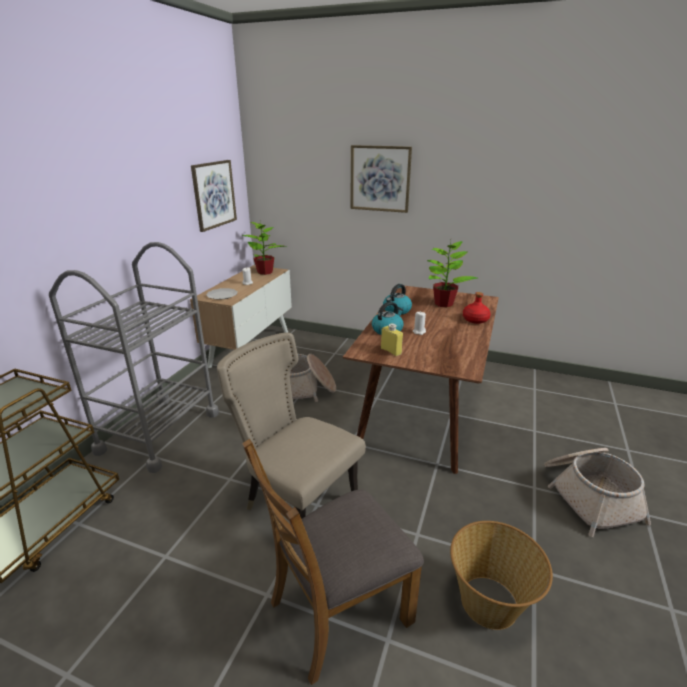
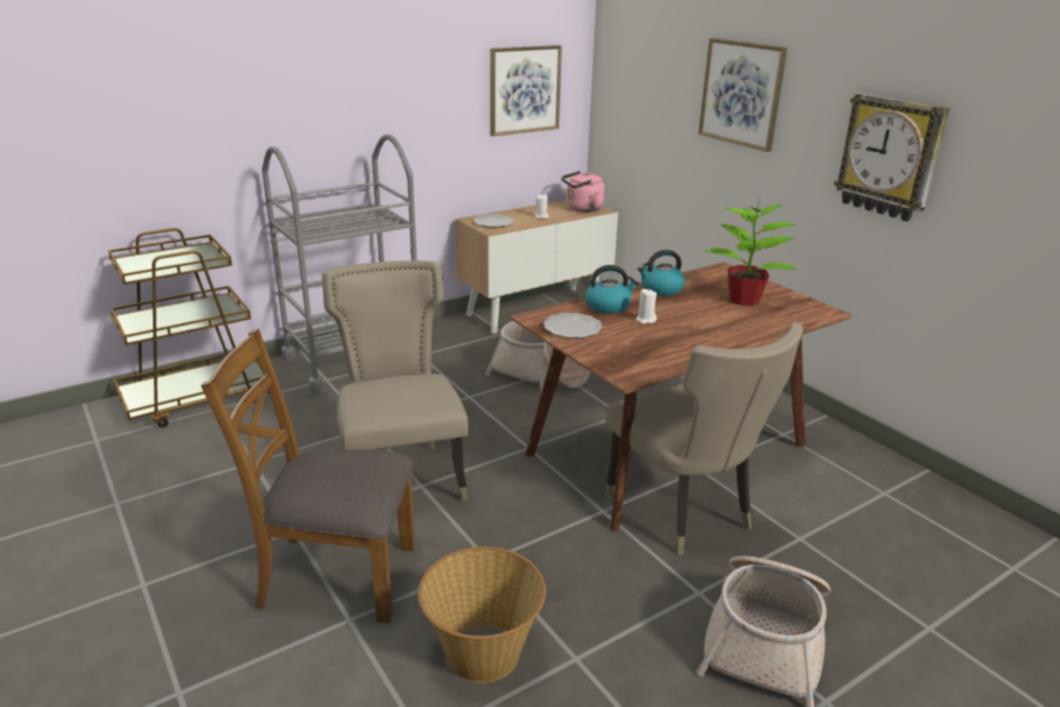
camera: 35 degrees right, 0 degrees up
(265, 272) = (582, 209): potted plant -> pink kettle
(391, 351) = (572, 328): yellow bottle -> plate
(474, 443) = (684, 513): none -> beige chair
(475, 320) = (752, 330): red bottle -> none
(492, 204) = (890, 157): none -> wall clock

